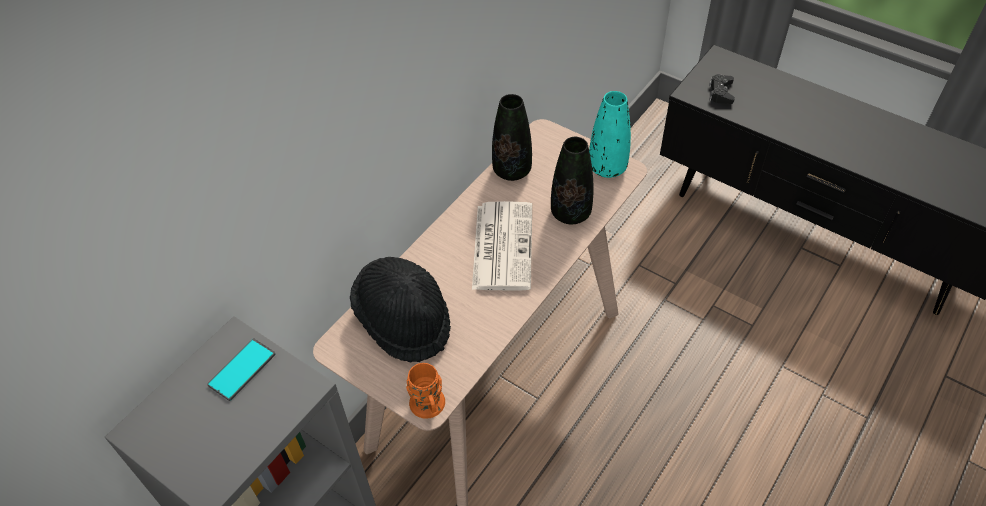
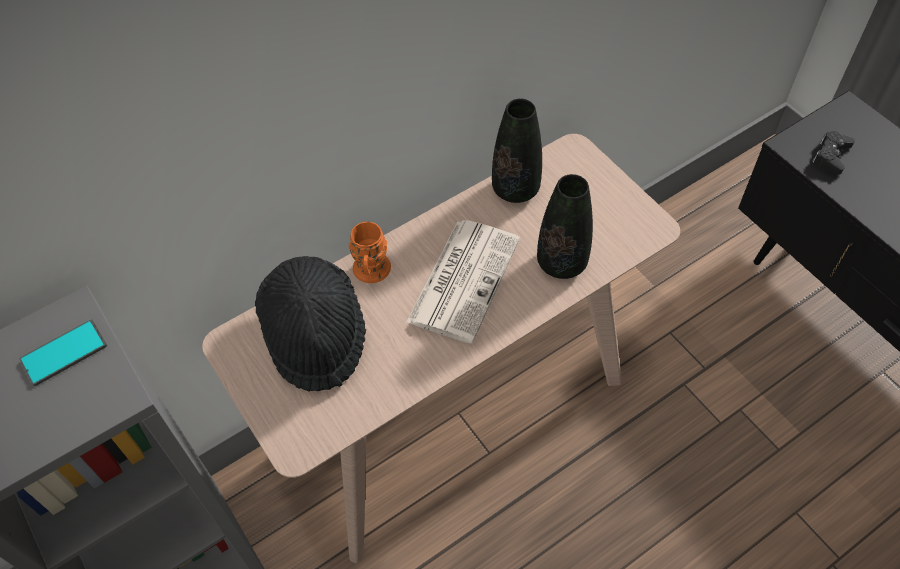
camera: 20 degrees right, 5 degrees up
(429, 408) = (296, 450): orange mug -> orange mug (371, 273)
(607, 168) = (631, 218): turquoise vase -> none

